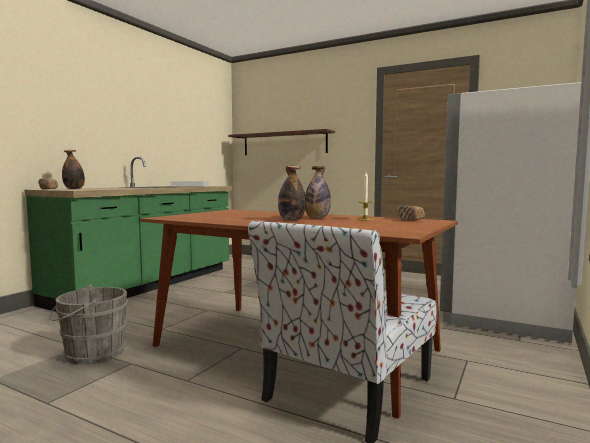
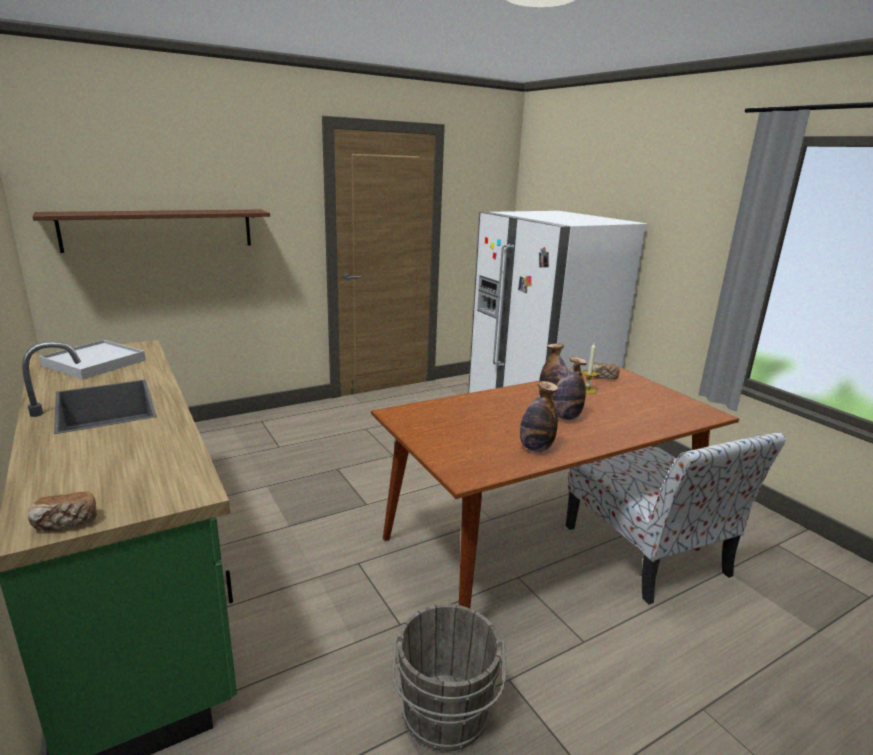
camera: 60 degrees left, 15 degrees up
(74, 189) = (104, 490): bottle -> bottle (535, 448)

